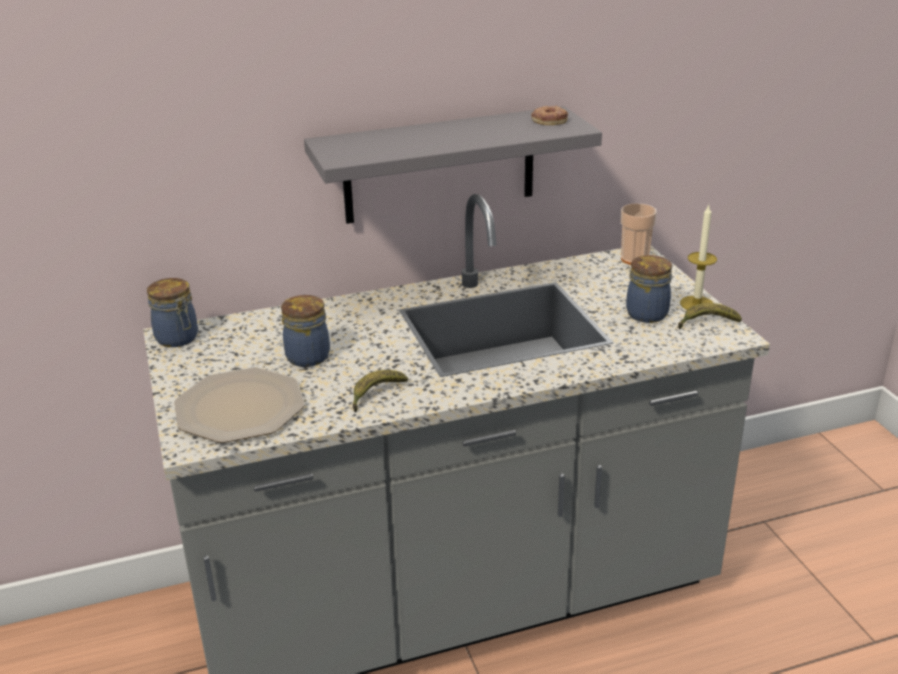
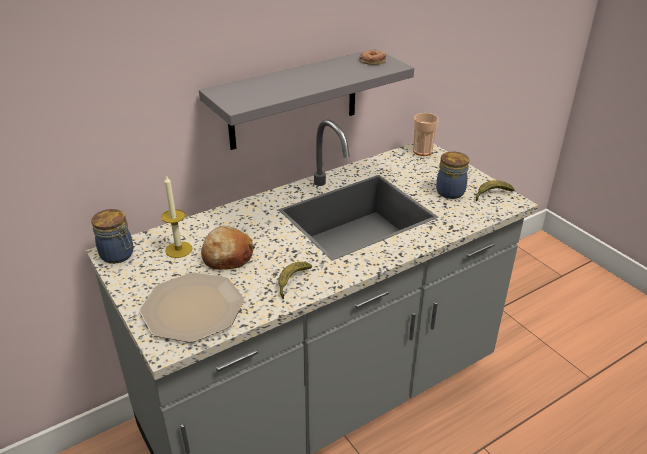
camera: 15 degrees left, 5 degrees up
(308, 355) = (227, 256): jar -> bread
(696, 304) = (478, 180): candle -> candle (178, 249)

